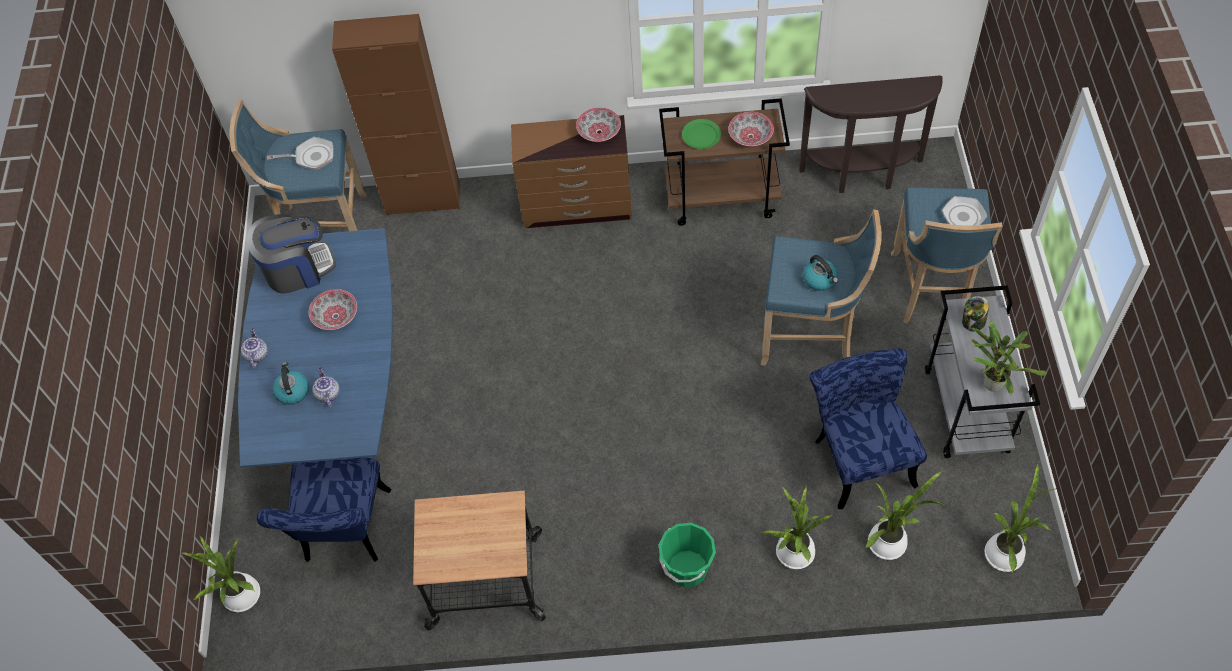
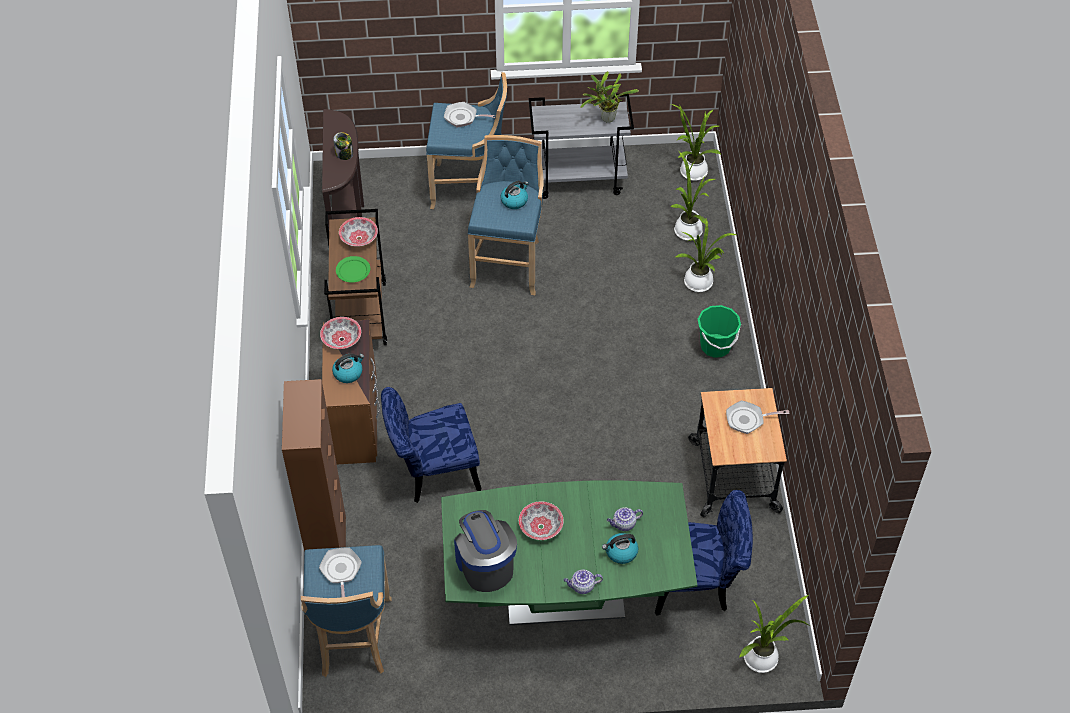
camera: 95 degrees left, 5 degrees down
(344, 402) = (564, 597): blue dining table -> green dining table
(478, 542) = (748, 419): none -> frying pan
(553, 141) = (348, 373): none -> kettle
(859, 455) = (617, 241): blue chair -> blue chair (432, 472)
(973, 322) = (554, 123): jar -> jar (344, 154)

